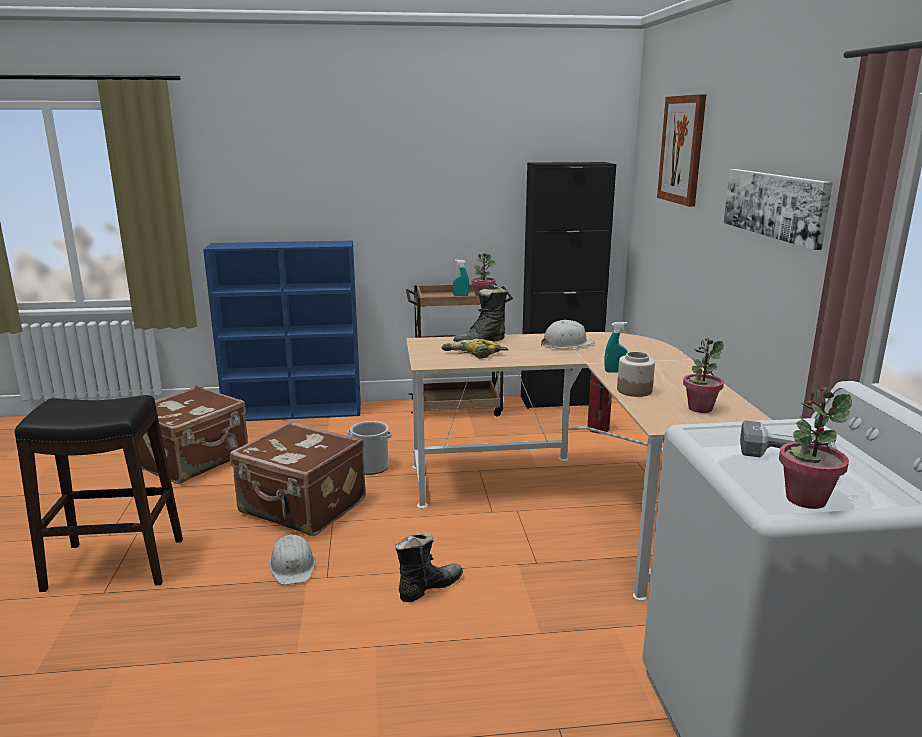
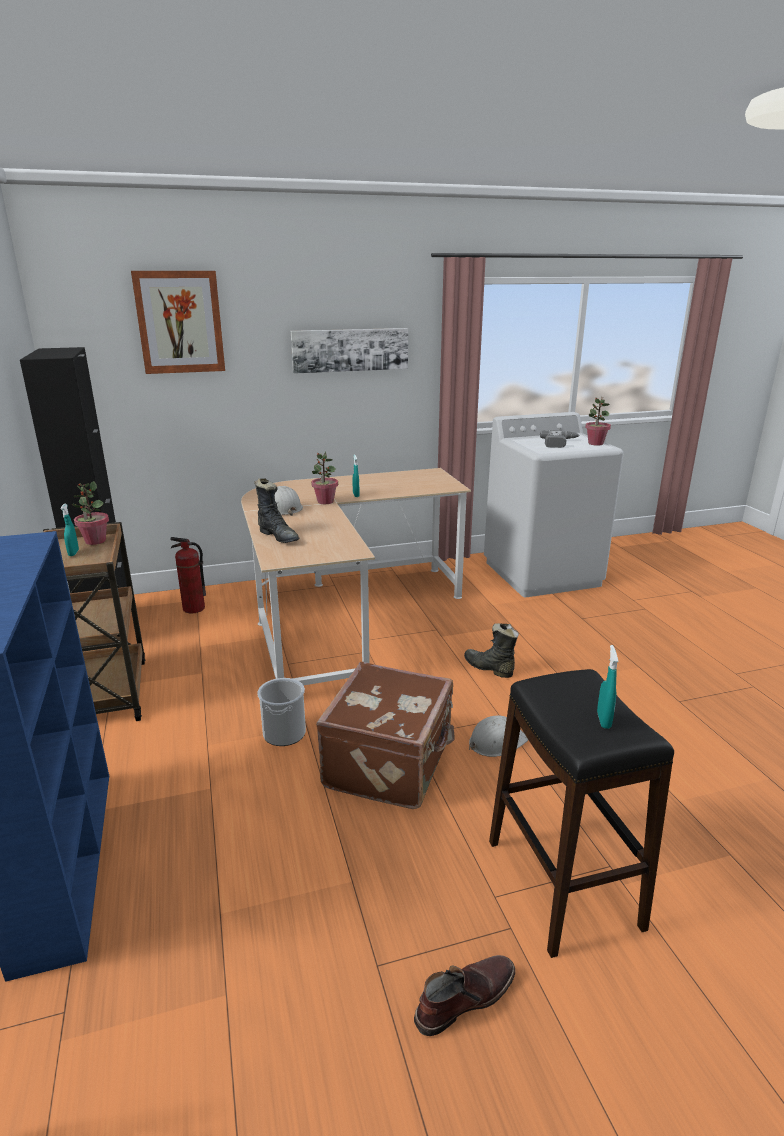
camera: 100 degrees left, 5 degrees up
(68, 409) = (603, 720): none -> turquoise spray bottle
(89, 511) = (464, 998): none -> brown boot
(194, 460) = (268, 930): brown suitcase -> none
(474, 355) = (322, 537): power drill -> none
(634, 390) = (395, 491): jar -> none
(699, 408) = (421, 479): potted plant -> potted plant (325, 501)

